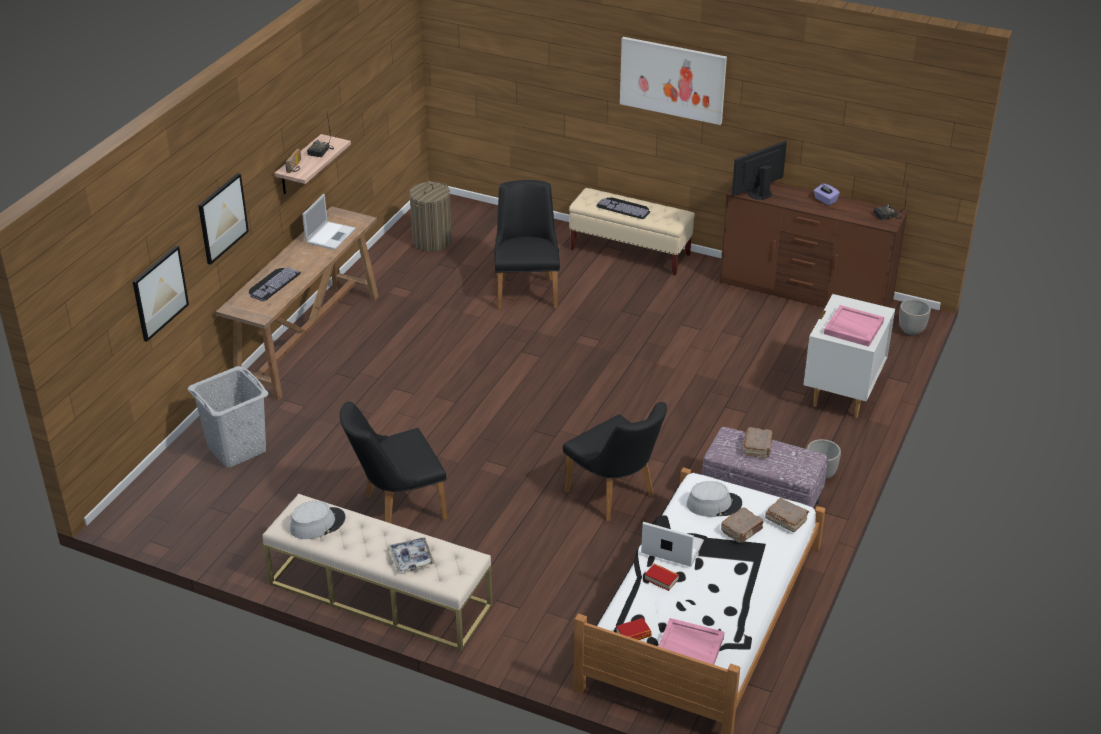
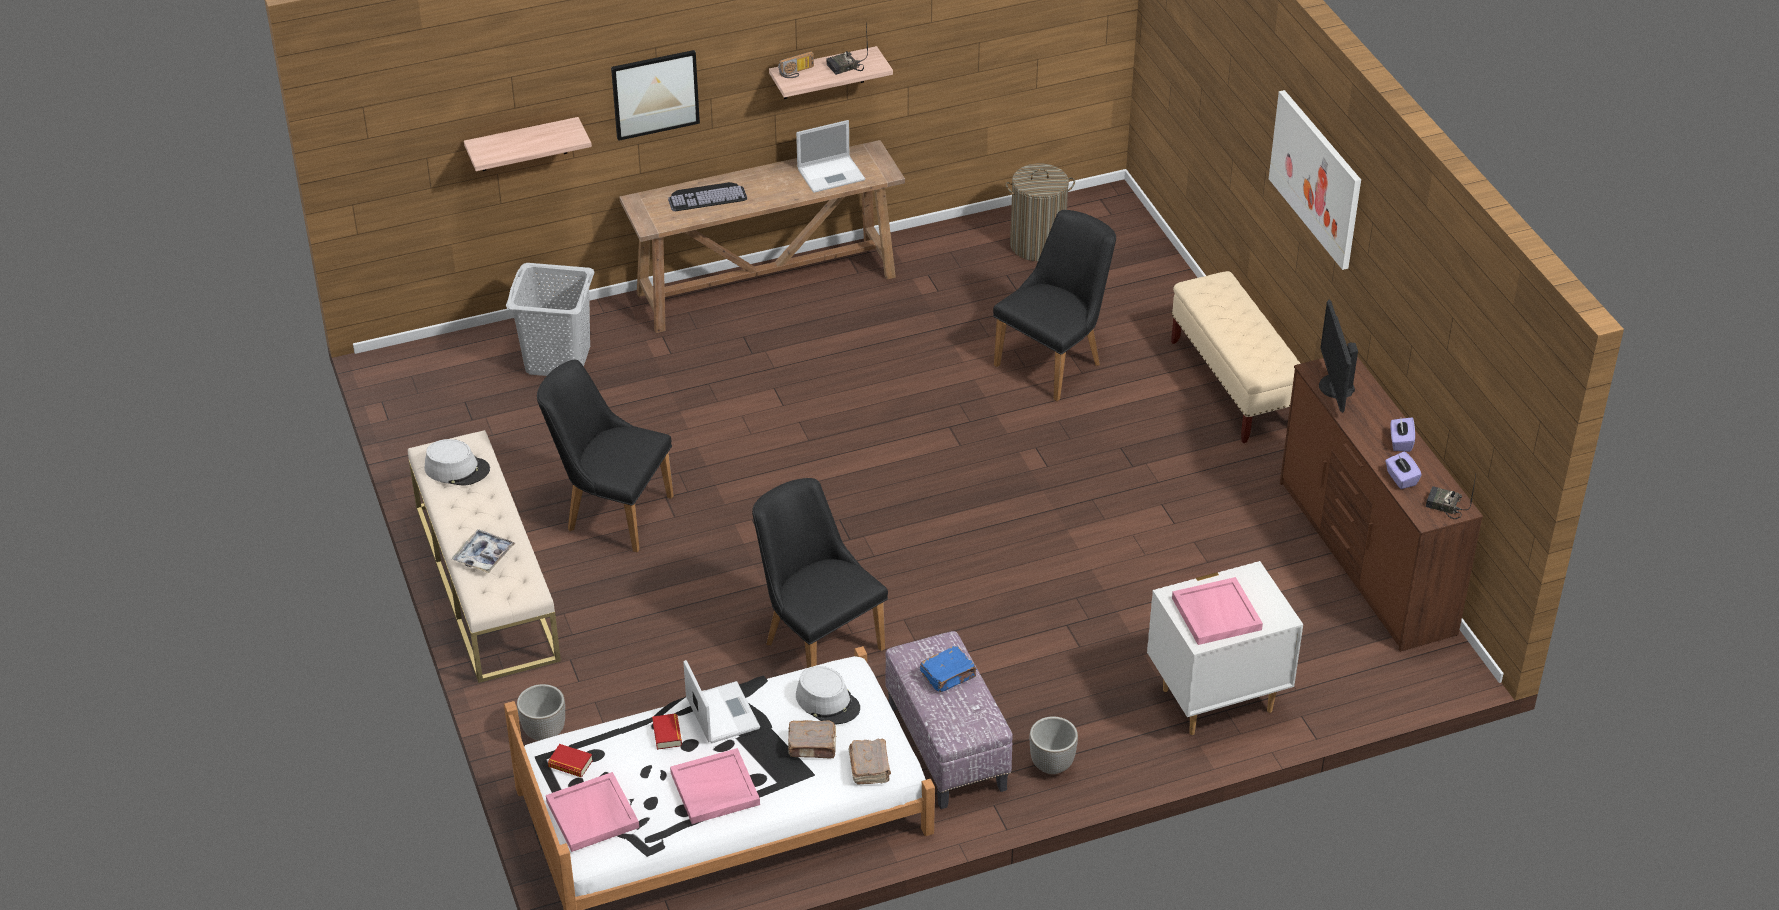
camera: 45 degrees right, 5 degrees up
(160, 293) = (523, 145): picture -> shelf
(616, 496) = (816, 640): black chair -> black chair turned 135 degrees clockwise
(625, 207) = (1231, 321): keyboard -> none
(730, 588) = (714, 789): none -> pink tray
(757, 448) = (948, 676): brown book -> blue book
(759, 193) = (1334, 387): monitor -> monitor turned 105 degrees counterclockwise
(851, 215) = (1401, 479): none -> purple tissue box
(911, 331) = (1421, 684): planter -> planter (545, 732)

